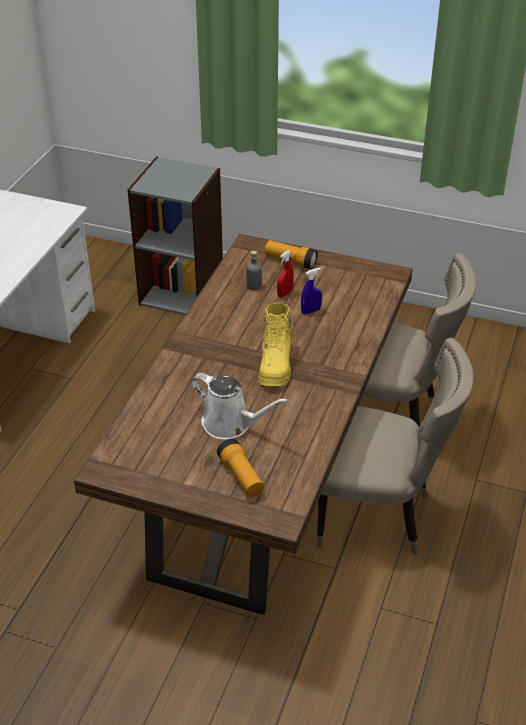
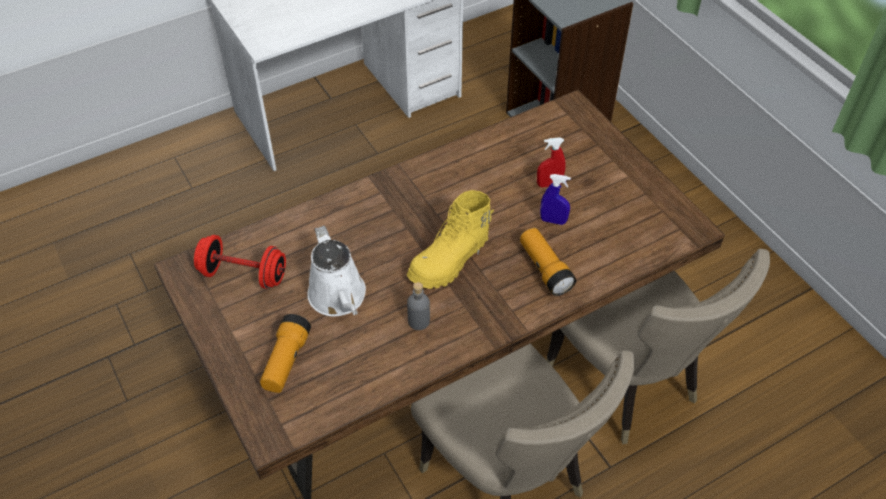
camera: 40 degrees right, 10 degrees up
(149, 448) = (243, 274): none -> red dumbbell
(254, 286) = (527, 157): grey bottle -> grey bottle (419, 321)
(290, 261) = (595, 150): flashlight -> flashlight (545, 269)

